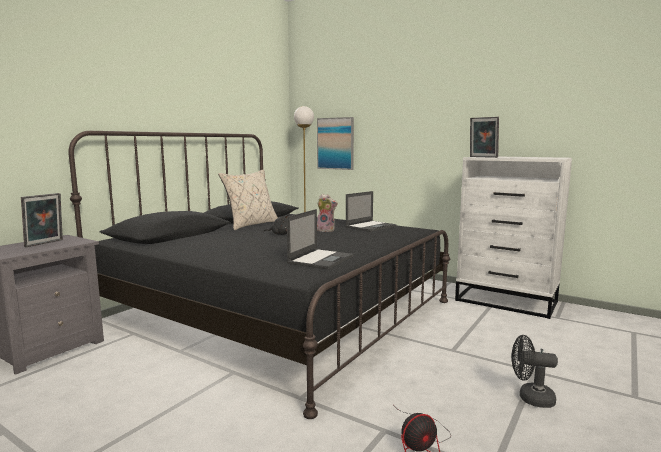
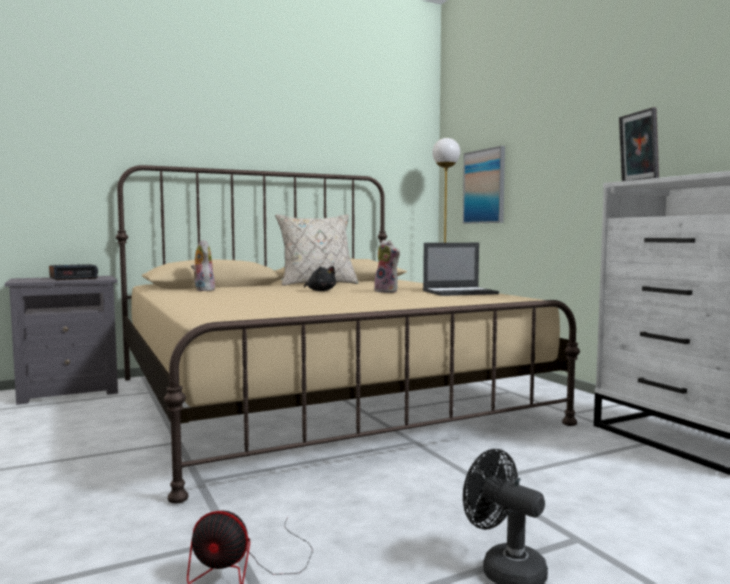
camera: 30 degrees right, 5 degrees down
(45, 243) = (74, 278): picture frame -> alarm clock
(186, 243) = (203, 290): none -> plush toy
(278, 313) = (318, 399): black bed -> beige bed
(321, 259) = (287, 308): laptop -> none

